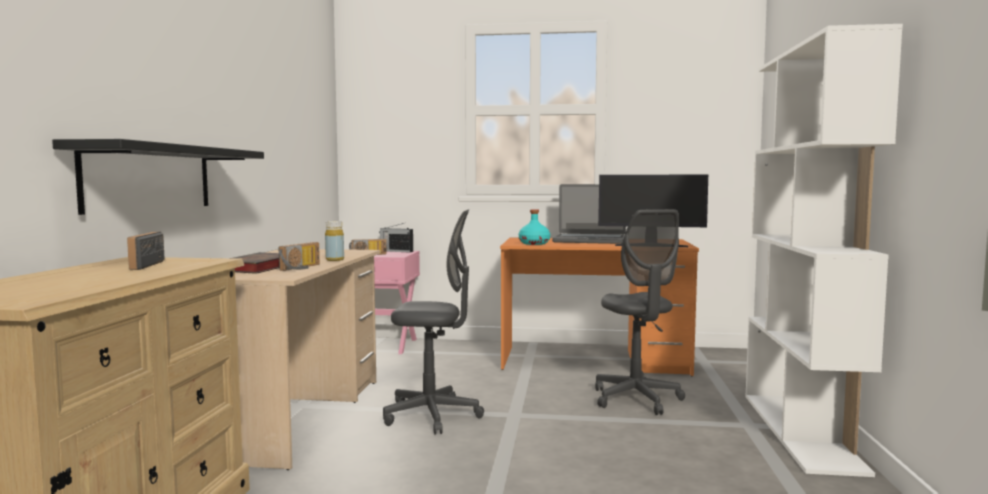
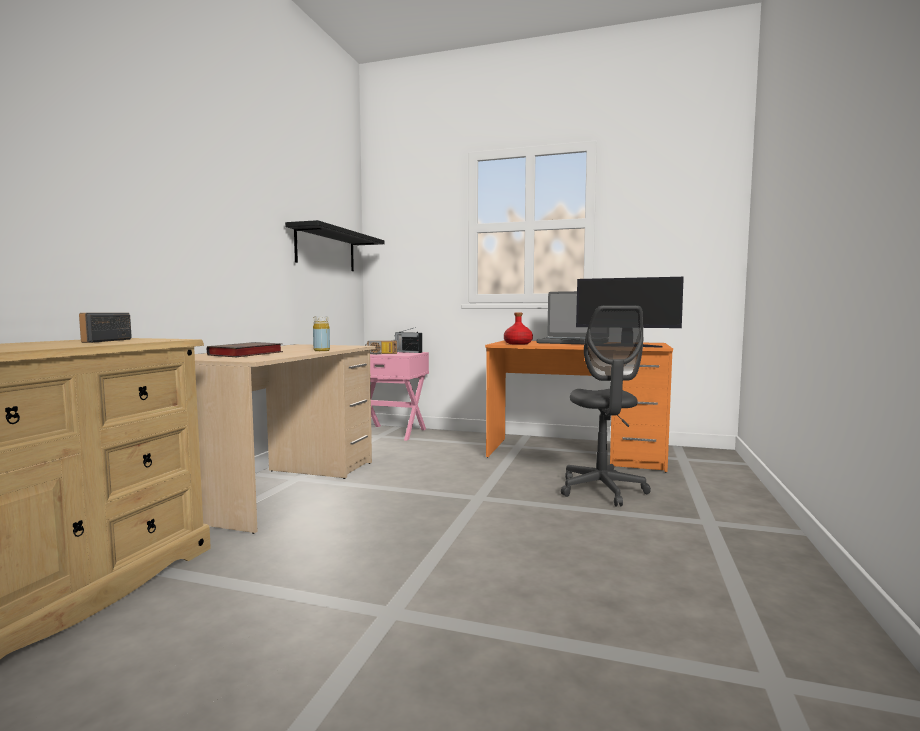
camera: 10 degrees right, 0 degrees up
(150, 178) = (148, 272): black shelf -> black shelf (326, 250)
(302, 268) = (283, 354): radio -> none
(432, 416) = (404, 494): grey office chair -> none
(534, 243) = (518, 343): turquoise bottle -> red bottle
(801, 431) = (765, 532): white bookcase -> none

